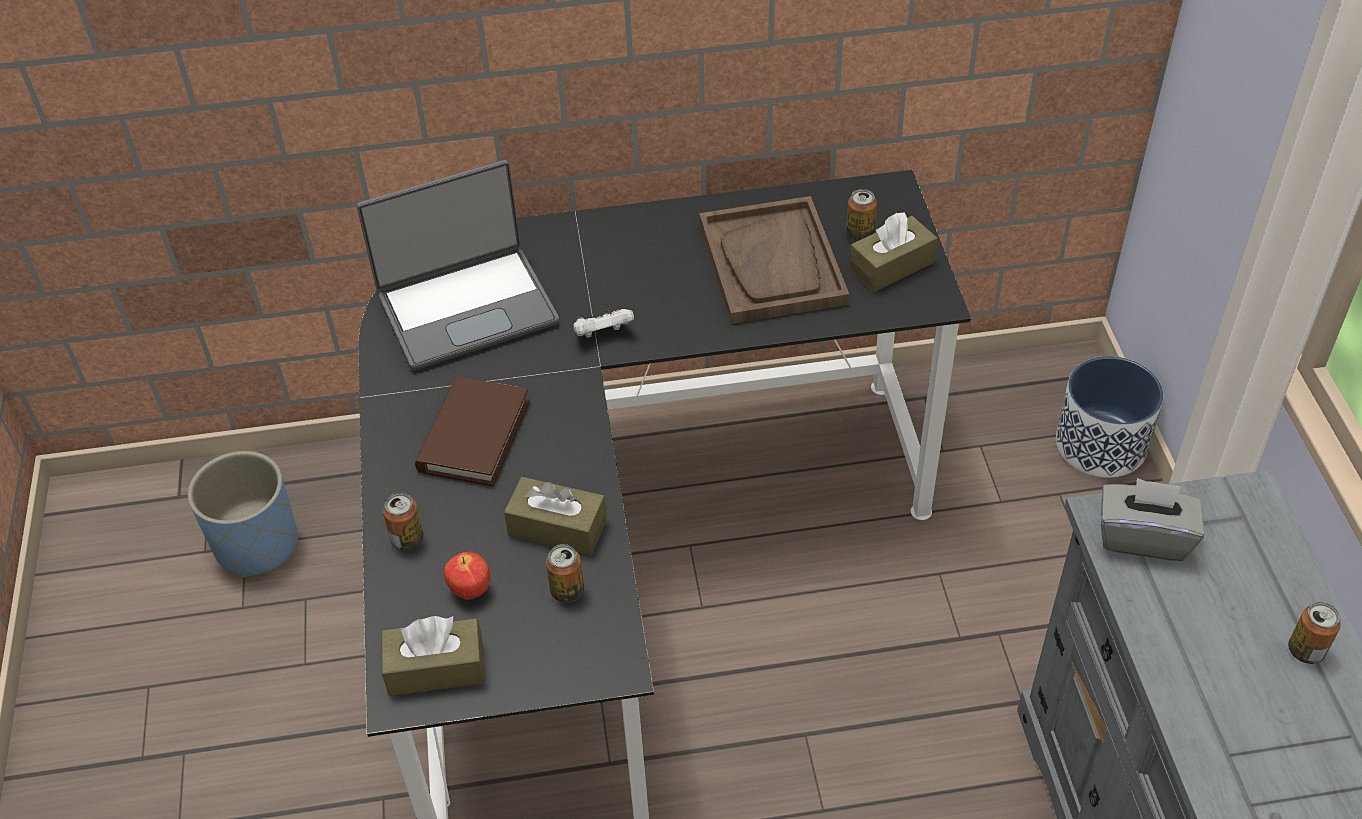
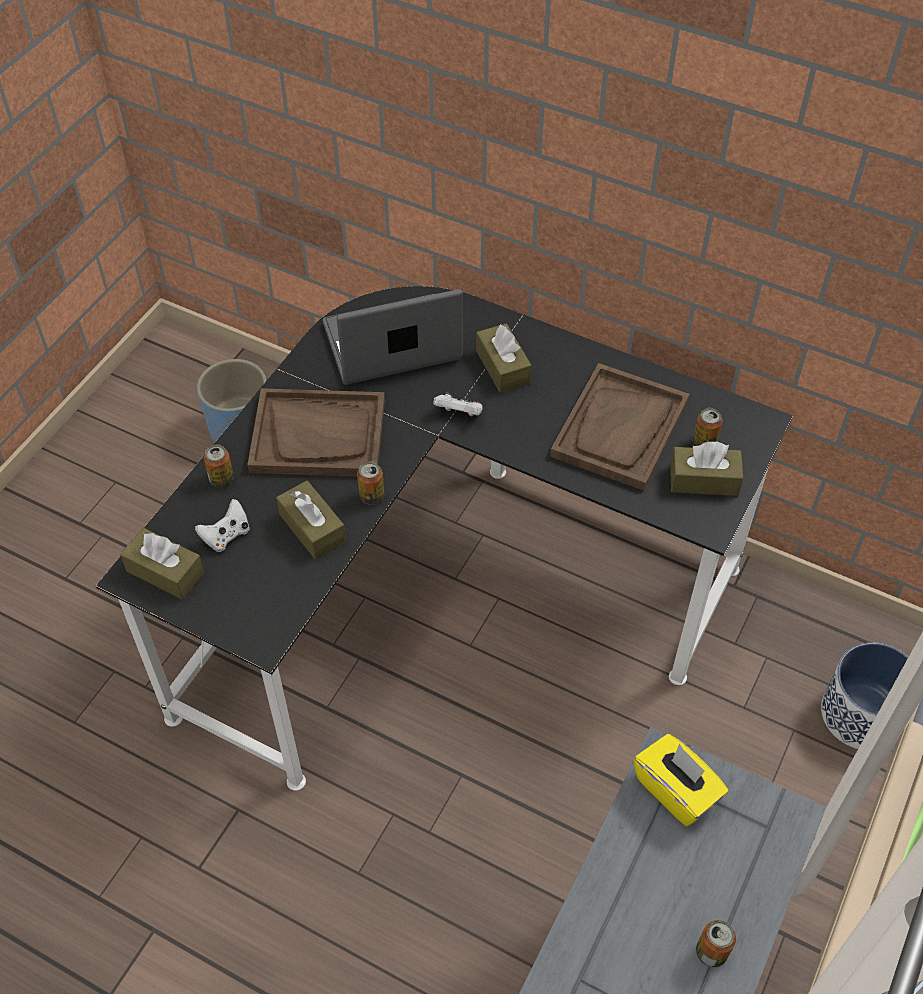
camera: 35 degrees right, 5 degrees up
(467, 308) = (392, 345): laptop -> laptop turned 150 degrees clockwise
(470, 590) = (226, 535): apple -> white game controller
(474, 435) = (319, 435): brown book -> brown tray
(567, 591) = (280, 573): can -> can (372, 496)
(603, 268) = (502, 367): none -> brown tissue box
(1143, 537) = (676, 790): grey tissue box -> yellow tissue box

